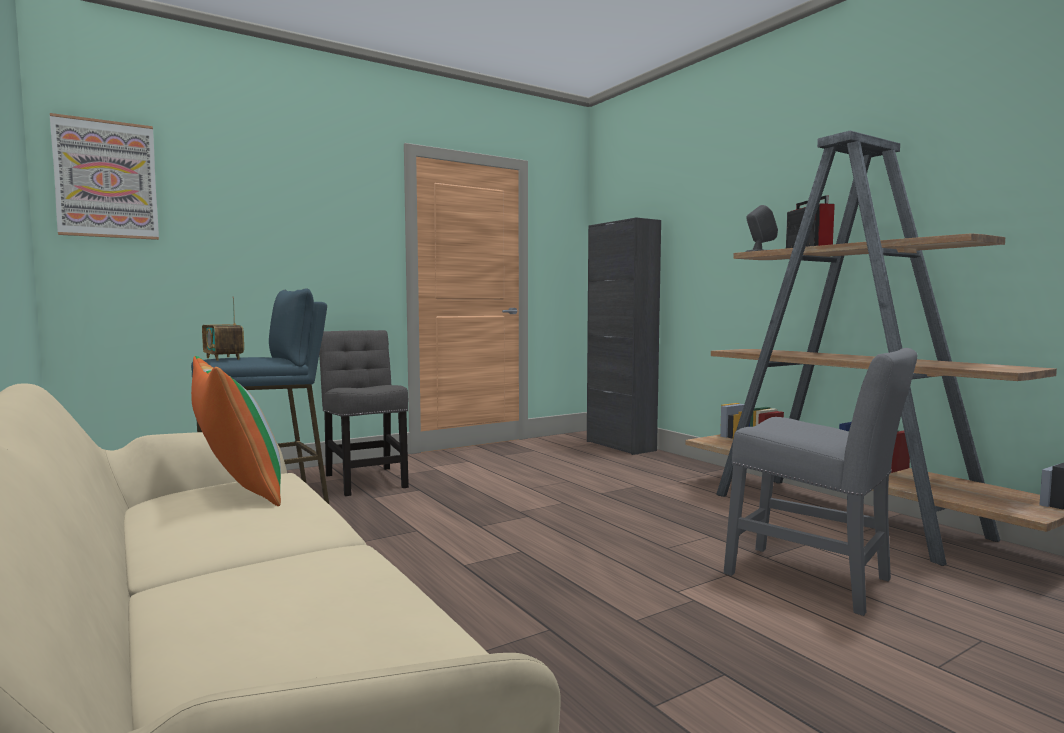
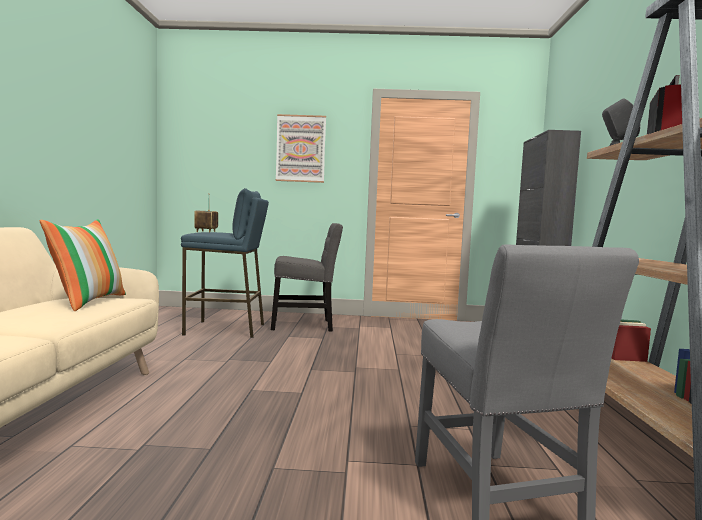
camera: 35 degrees right, 0 degrees up
(106, 179) = (191, 129): picture -> picture (300, 148)
(365, 479) = (305, 325): grey chair -> grey chair turned 75 degrees clockwise

